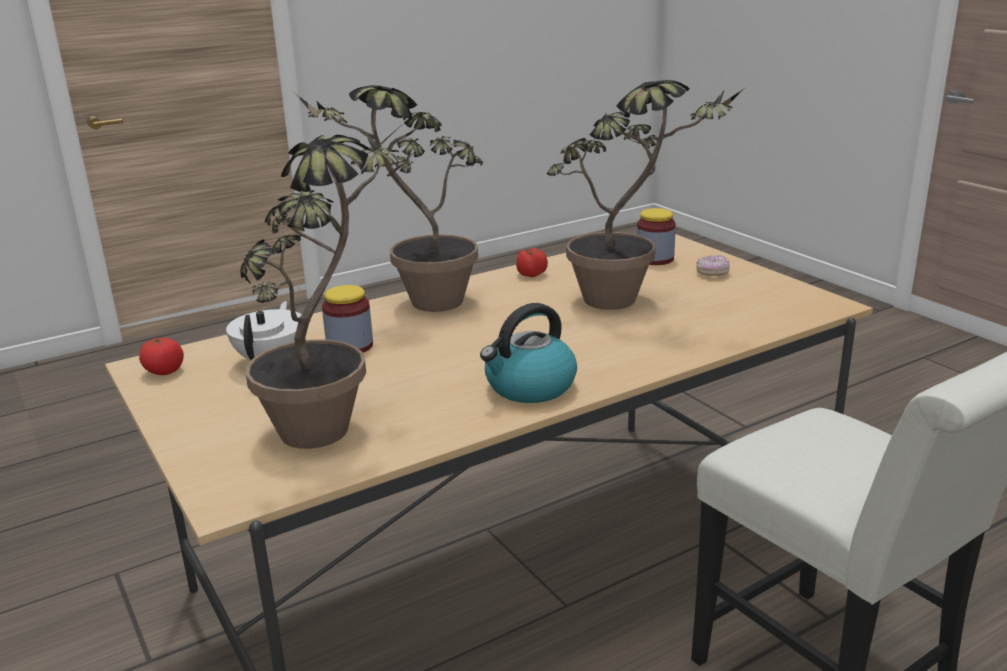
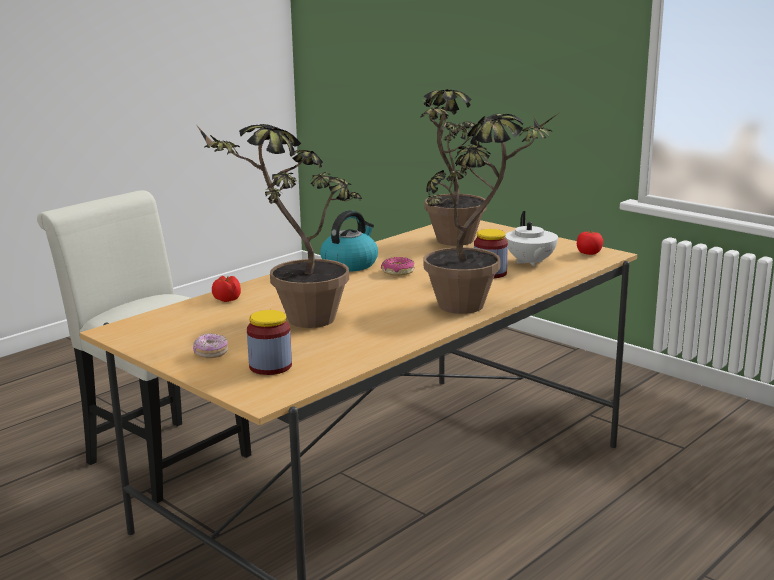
camera: 165 degrees right, 5 degrees down
(469, 361) = (398, 272): none -> donut
(532, 274) = (395, 337): tomato -> tomato (226, 299)

